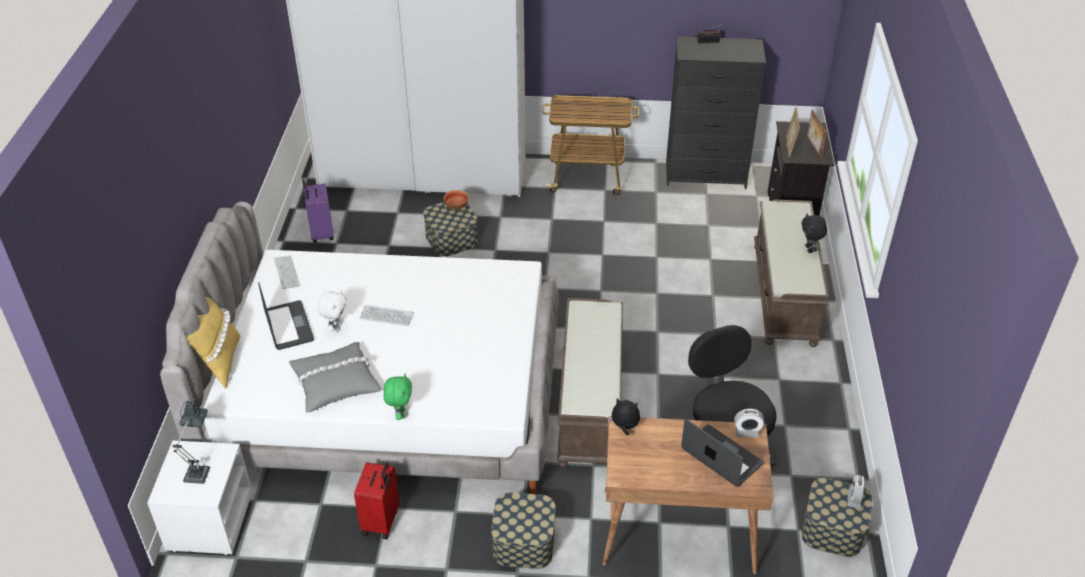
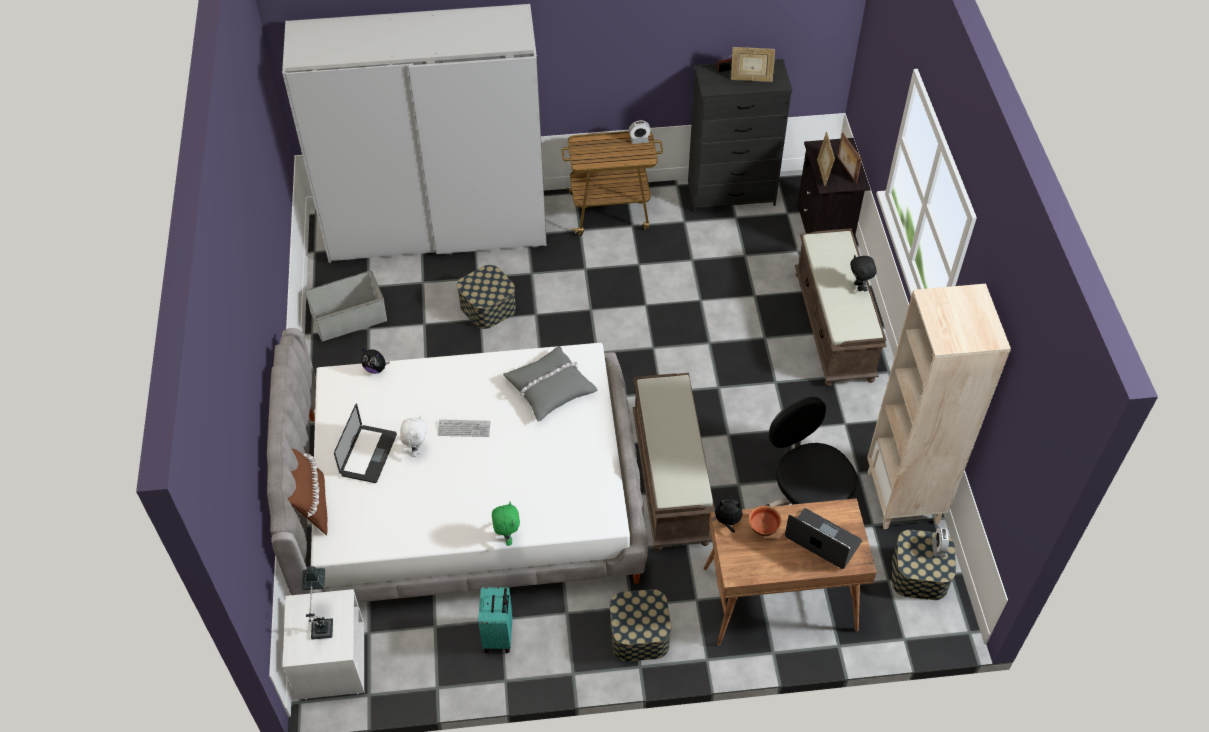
camera: 10 degrees left, 10 degrees up
(221, 362) = (312, 506): yellow pillow -> brown pillow
(287, 272) = (348, 392): keyboard -> none
(289, 326) = (368, 455): laptop -> laptop turned 45 degrees clockwise
(319, 257) = (376, 368): none -> plush toy
(321, 234) = (349, 319): purple suitcase -> grey storage box
(335, 382) = (434, 512): grey pillow -> grey pillow (550, 388)
(382, 522) = (499, 635): red suitcase -> turquoise suitcase
(456, 207) = (490, 275): bowl -> bowl (764, 528)
(727, 51) = (751, 79): none -> picture frame
(747, 432) = (841, 510): alarm clock -> alarm clock (639, 140)
(828, 454) = (903, 497): none -> beige bookcase

